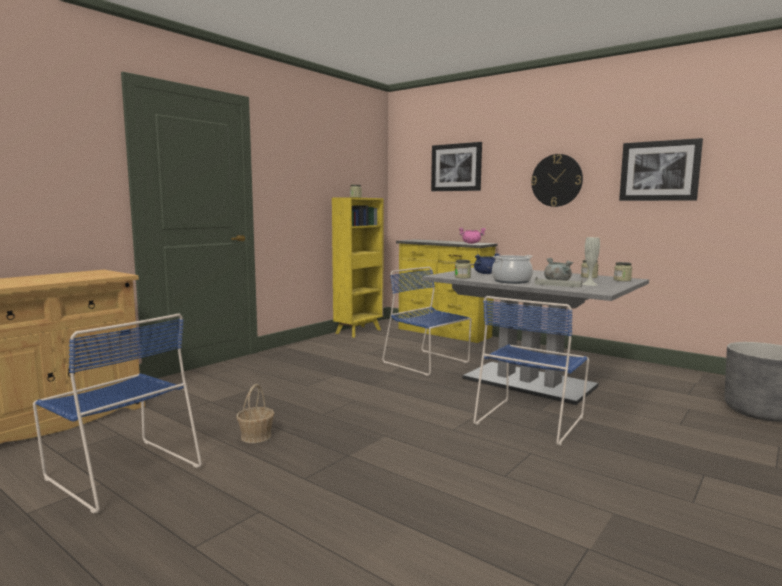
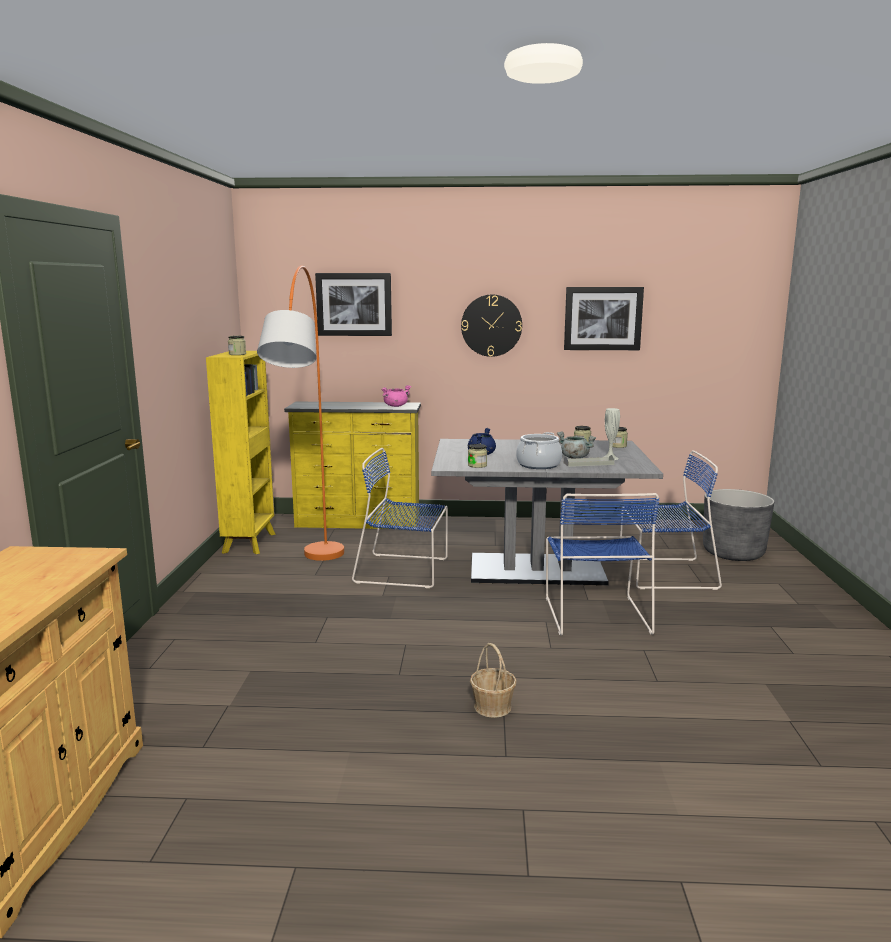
camera: 35 degrees left, 5 degrees up
(121, 471) = (289, 841): blue chair -> blue chair (663, 573)
(256, 436) = (373, 729): basket -> basket (492, 706)
(359, 357) = (313, 582): none -> orange floor lamp

